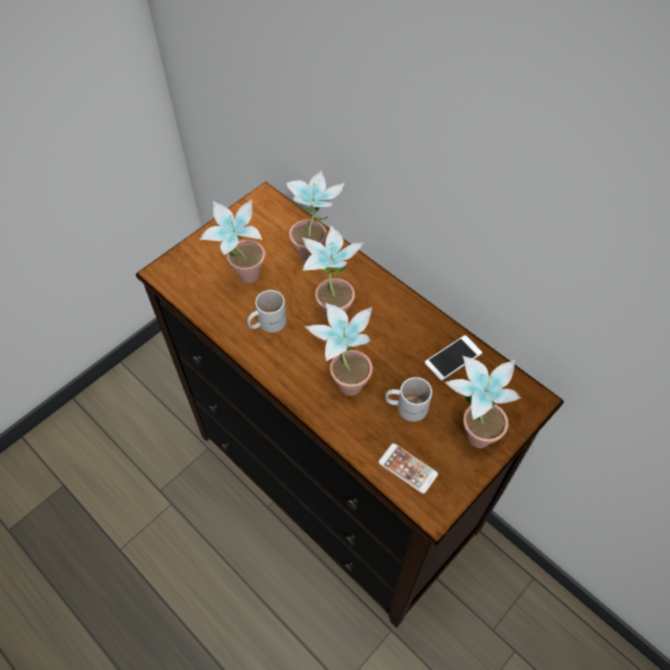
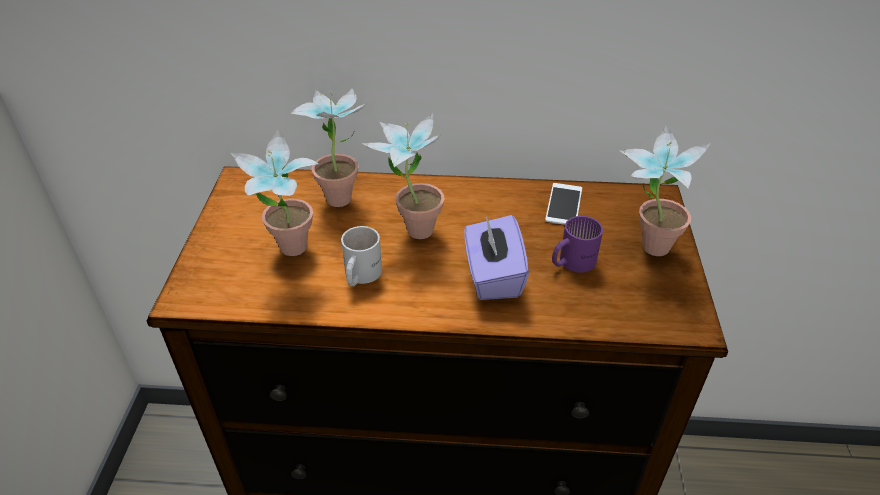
camera: 40 degrees left, 15 degrees down
(344, 380) = (492, 276): potted plant -> purple tissue box
(406, 405) = (571, 261): white mug -> purple mug
(408, 468) = (633, 307): phone -> none

